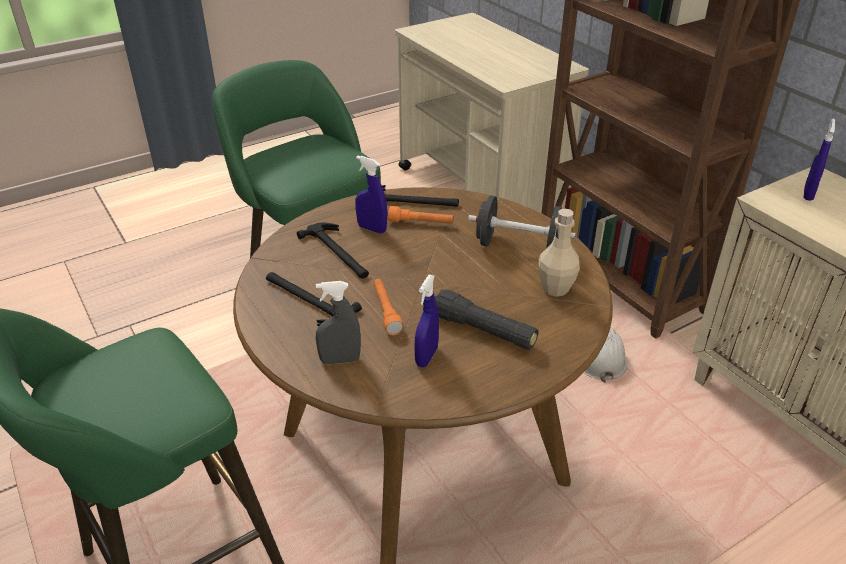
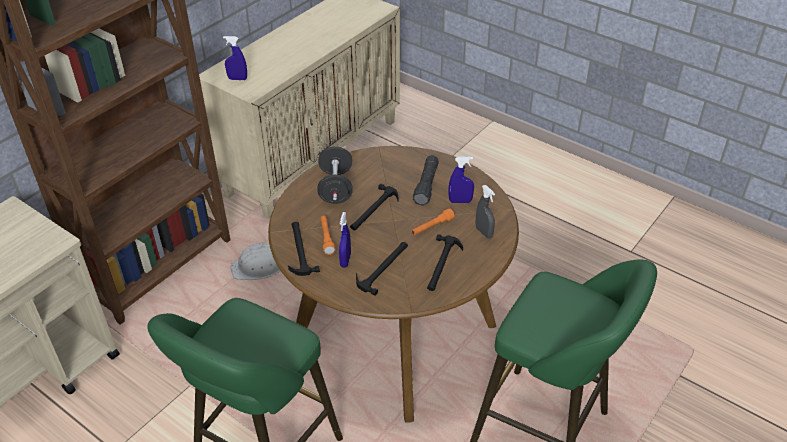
camera: 110 degrees left, 5 degrees up
(453, 268) = (373, 210): none -> hammer
(555, 288) = (372, 167): beige bottle -> none

